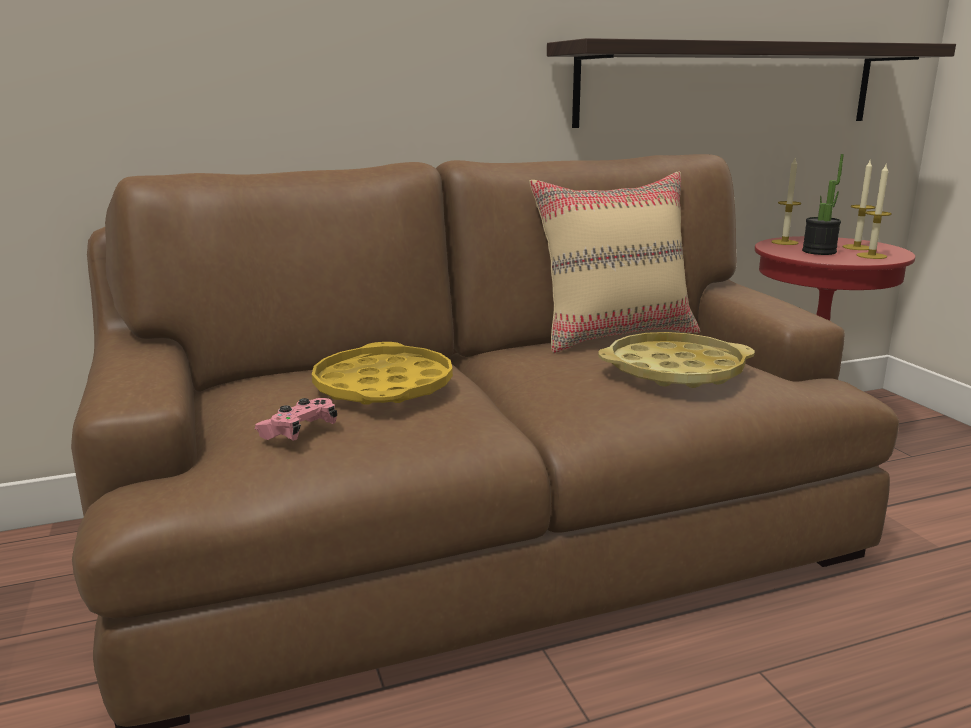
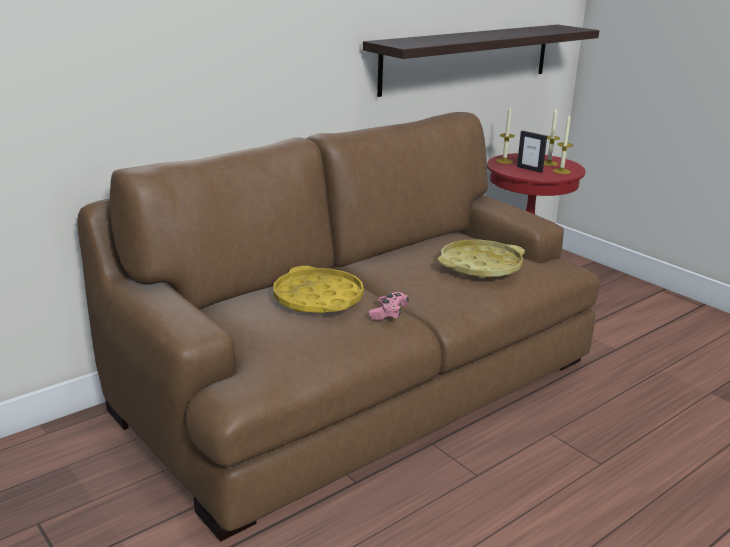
camera: 20 degrees left, 5 degrees up
(299, 432) = (298, 337): pink game controller -> pink game controller (388, 313)
(615, 335) = (427, 241): beige pillow -> none
(819, 251) = (529, 169): potted plant -> picture frame

